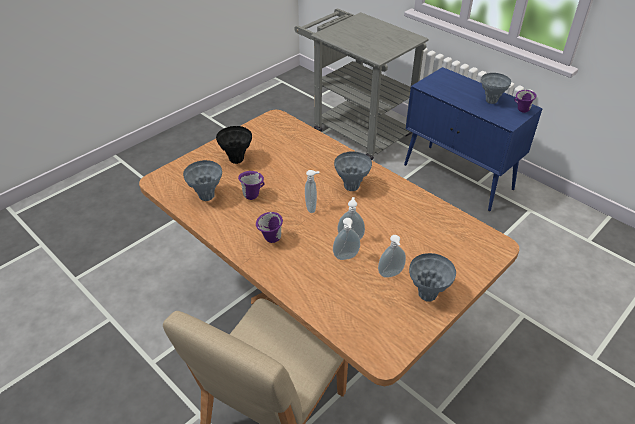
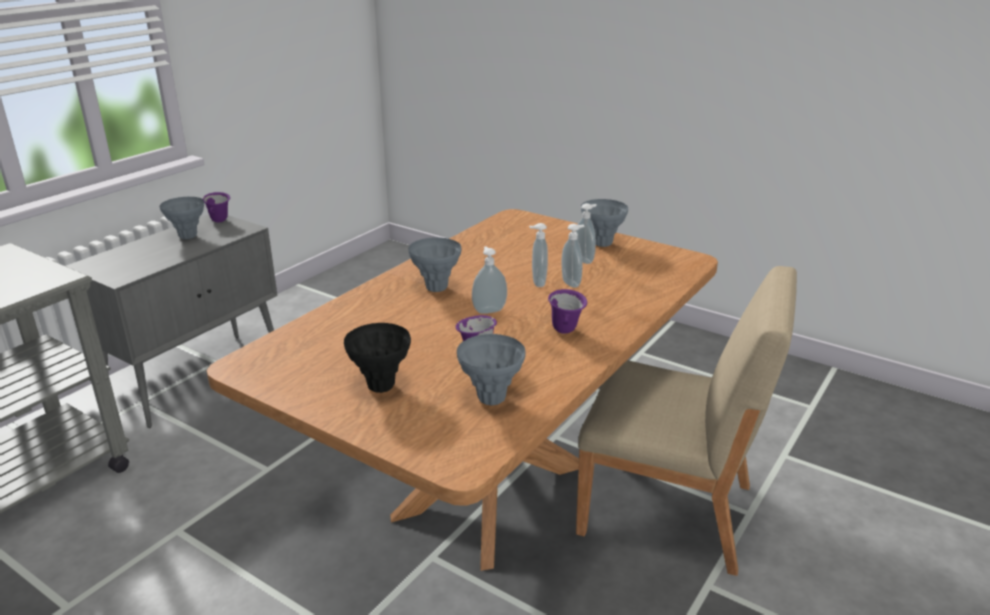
camera: 100 degrees left, 15 degrees down
(458, 177) = (198, 377): blue cabinet -> grey cabinet

